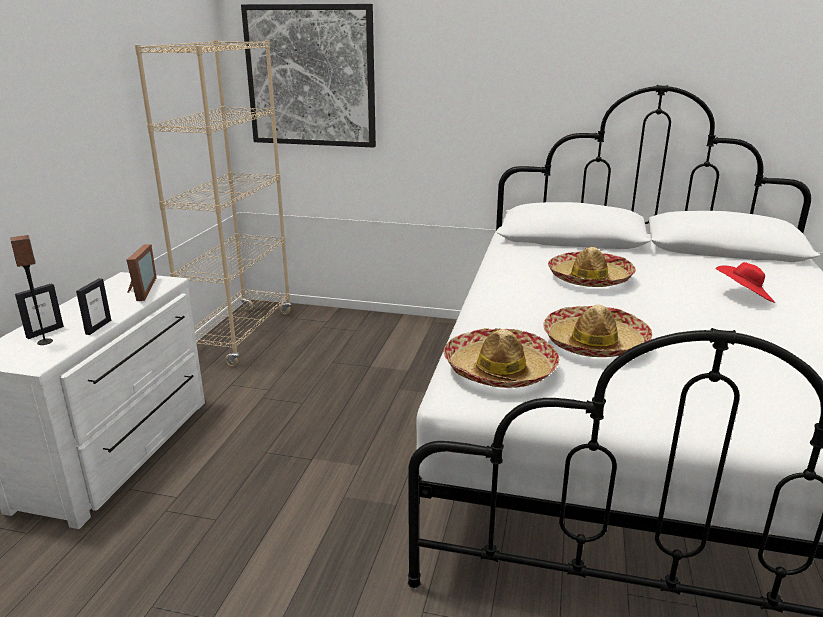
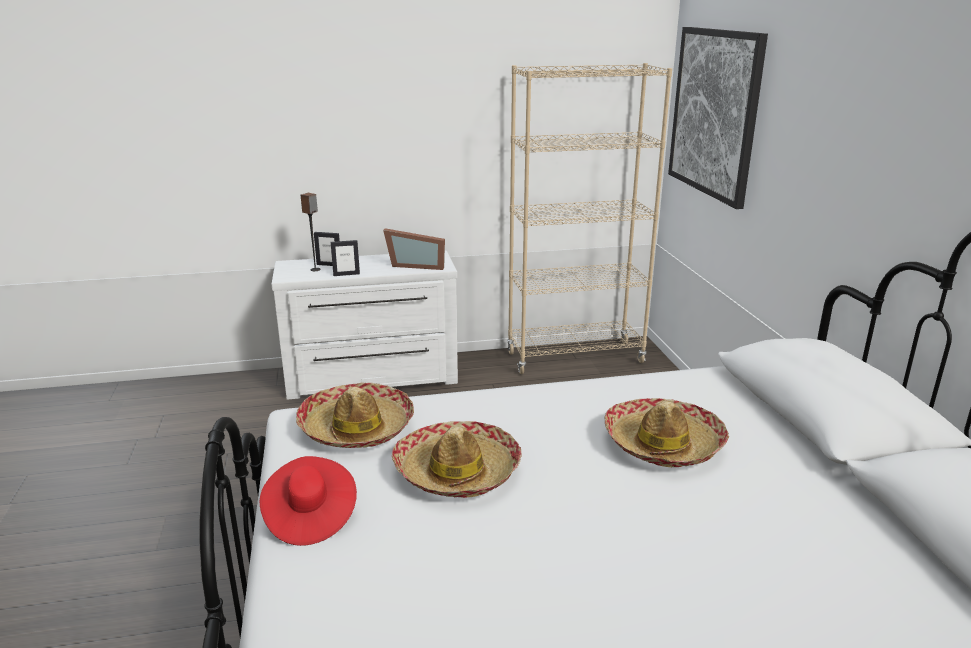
camera: 65 degrees right, 0 degrees up
(139, 290) = (416, 265): picture frame -> picture frame turned 45 degrees clockwise
(743, 297) = (743, 589): red hat -> red hat (309, 517)

